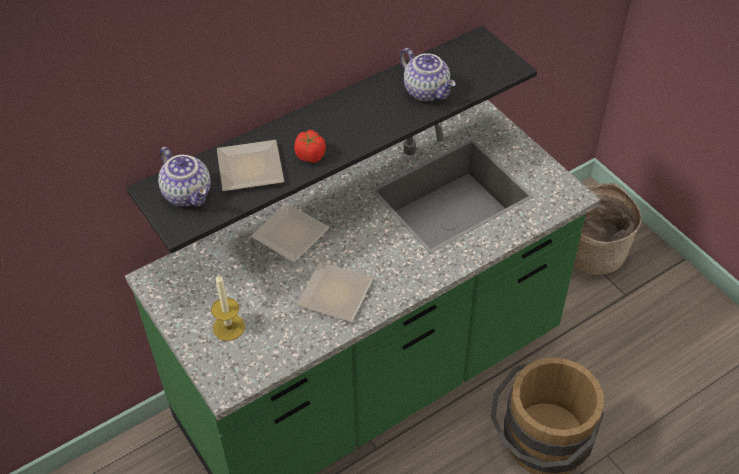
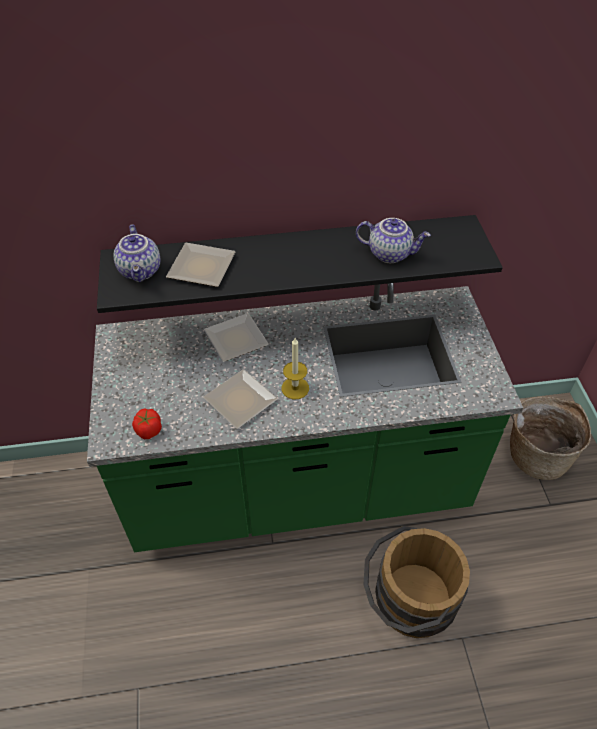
camera: 25 degrees right, 0 degrees up
(229, 327) = (142, 394): candle -> candle (295, 388)
(310, 155) = (256, 273): tomato -> tomato (149, 430)
(427, 91) = (390, 253): teapot -> teapot turned 60 degrees counterclockwise

